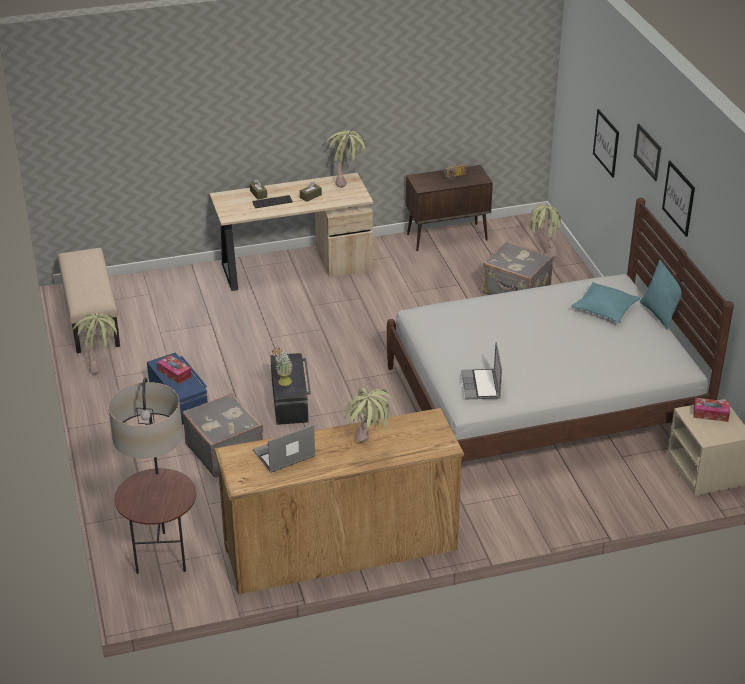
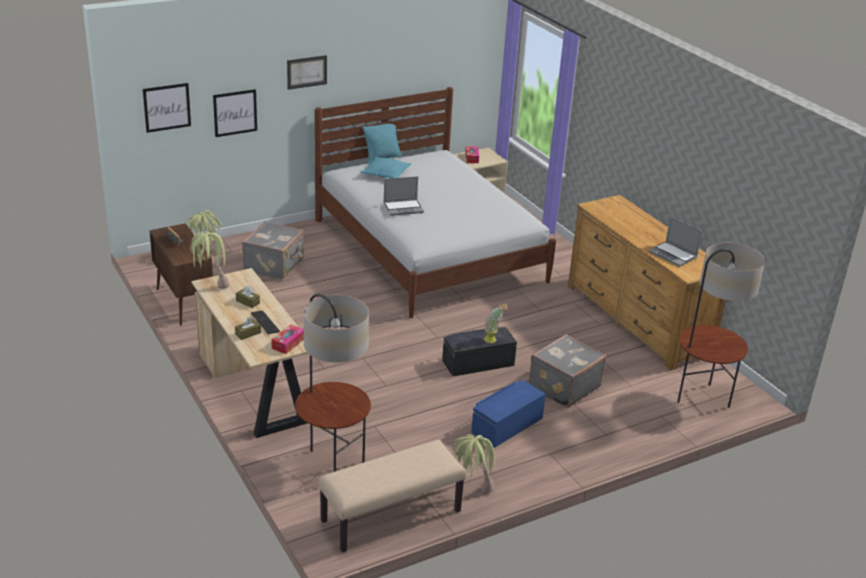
camera: 105 degrees left, 5 degrees down
(171, 297) = (332, 463): none -> floor lamp
(174, 373) = (507, 401): tissue box -> tissue box (288, 343)
(368, 450) = (643, 225): potted plant -> none
(481, 386) = (508, 214): laptop -> laptop (403, 208)
(678, 198) = (360, 73): picture -> picture (167, 107)

